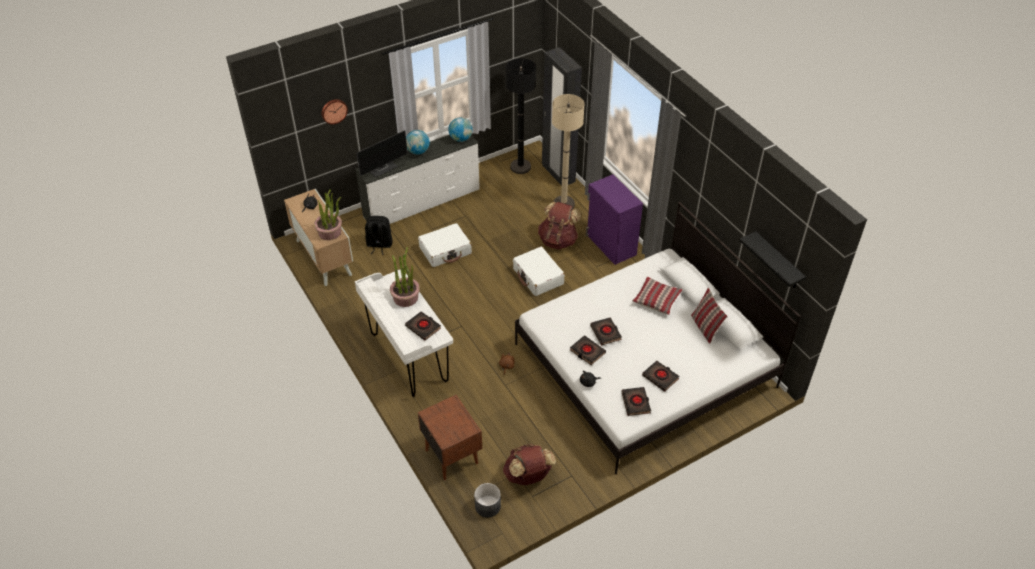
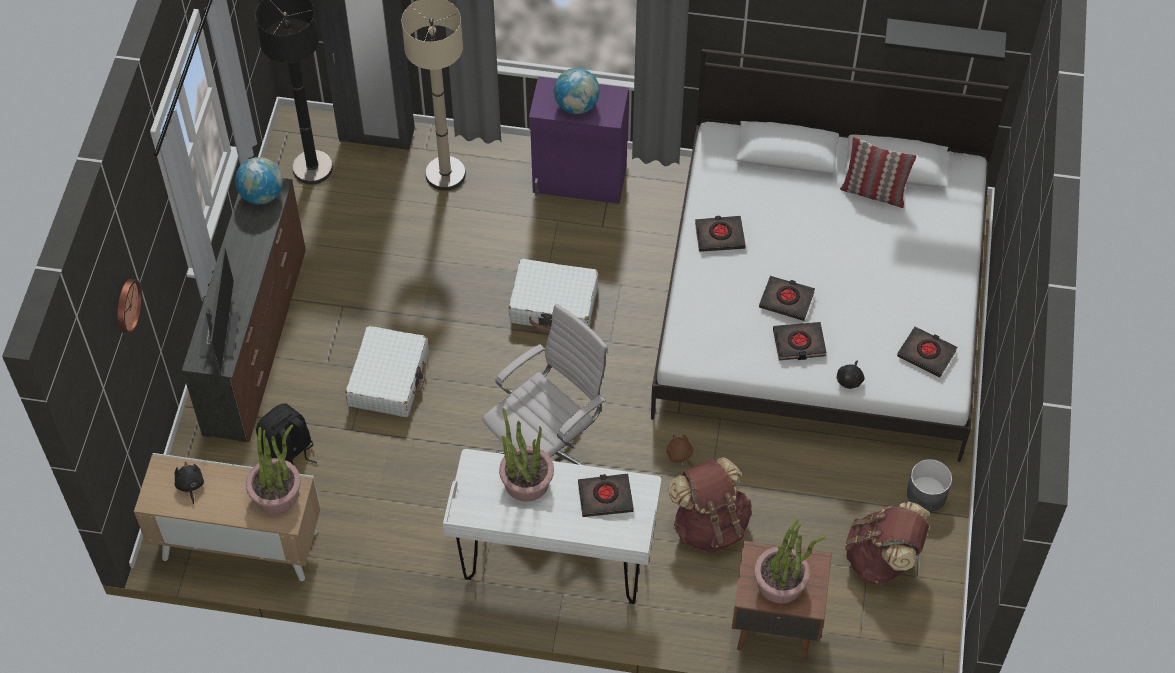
camera: 50 degrees left, 10 degrees up
(418, 151) = (231, 265): globe -> globe (576, 105)
(422, 203) = (256, 340): white dresser -> brown dresser
(446, 421) = (781, 582): none -> potted plant
(462, 321) = (548, 452): none -> white office chair
(487, 506) = (890, 637): grey planter -> grey planter (926, 494)
(558, 240) = (509, 232): brown backpack -> brown backpack (709, 525)
(656, 299) = (780, 204): pillow -> none
(660, 377) = (910, 298): black book -> black book (719, 236)

